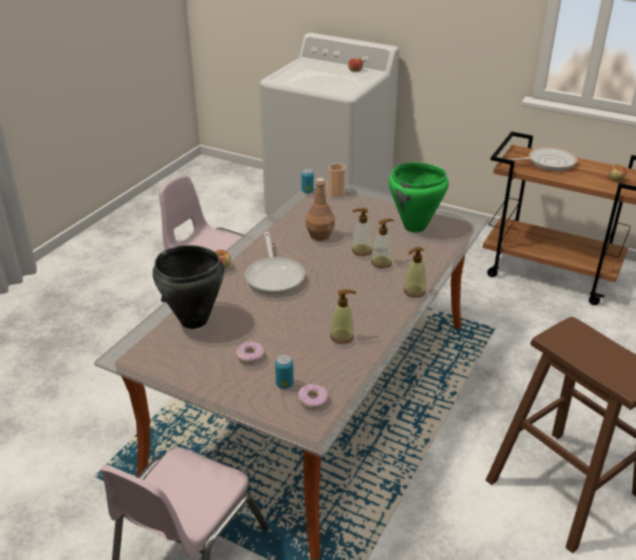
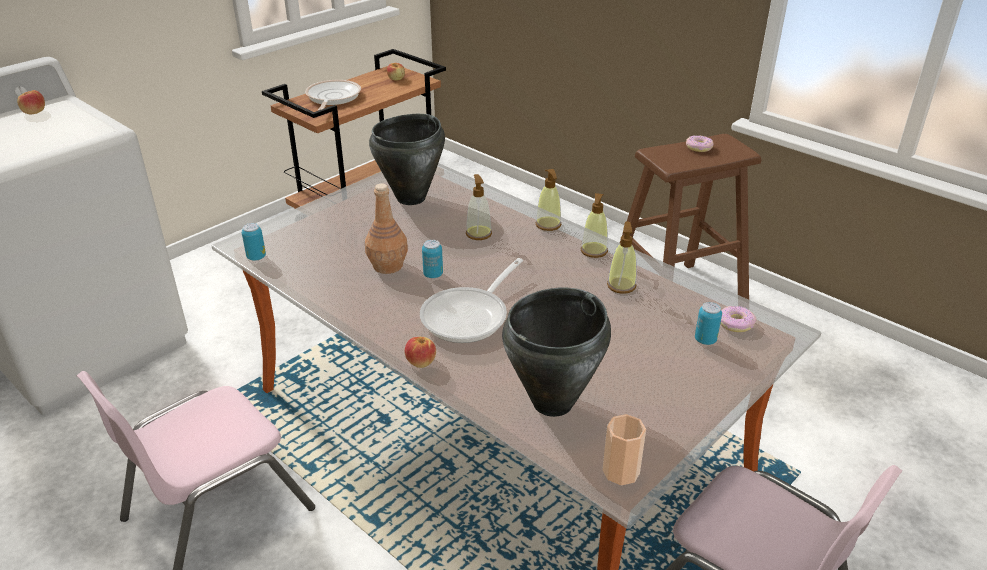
camera: 75 degrees left, 0 degrees up
(250, 356) = (646, 359): donut -> donut (699, 147)
(275, 276) = (470, 316): frying pan -> frying pan turned 120 degrees clockwise
(317, 254) = (433, 274): none -> can
(336, 192) = (281, 235): cup -> cup (621, 471)
(361, 250) = (444, 242): soap dispenser -> soap dispenser (594, 251)
(415, 227) = (412, 198): green cooking pot -> black cooking pot

